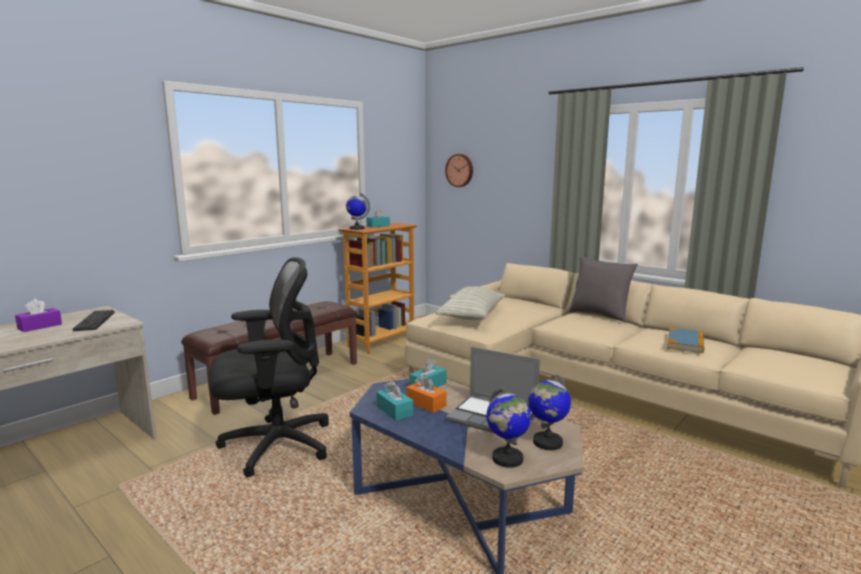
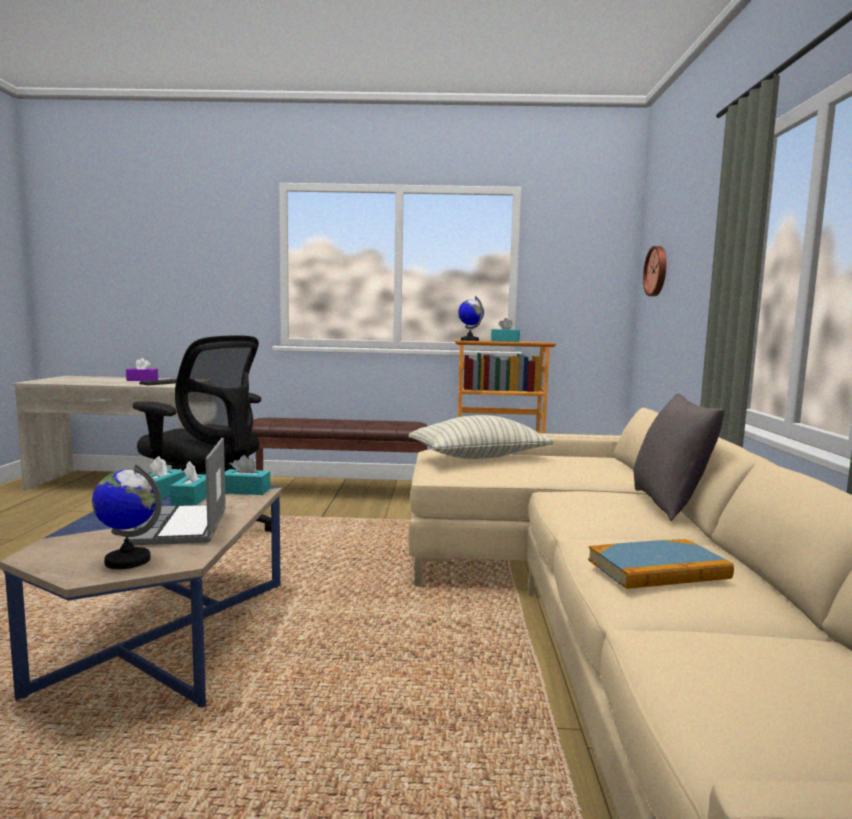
camera: 50 degrees right, 5 degrees down
(426, 404) = (192, 499): orange tissue box -> turquoise tissue box
(507, 459) = (66, 551): globe -> none

